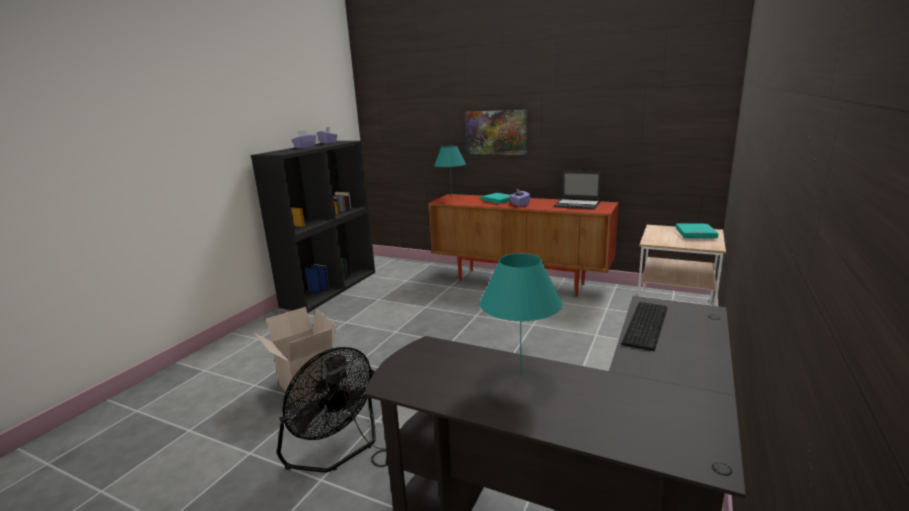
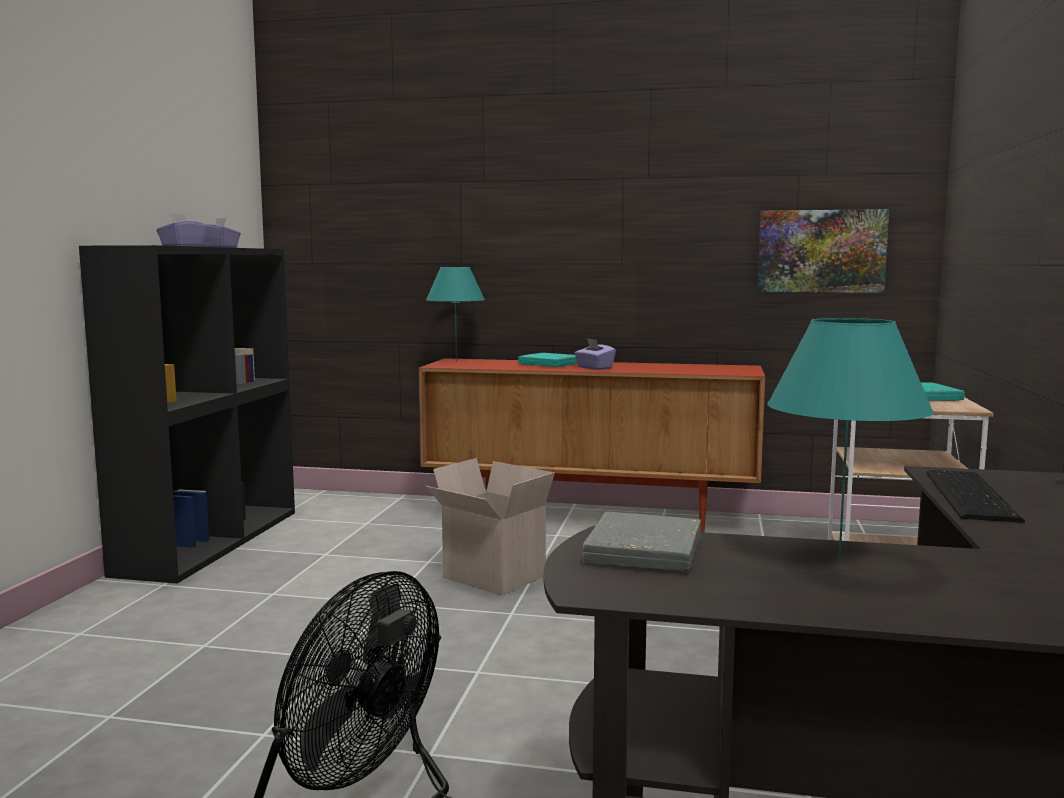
camera: 15 degrees left, 10 degrees down
(306, 386) = (237, 708): cardboard box -> cardboard box (491, 577)
(433, 357) = (643, 551): none -> grey book
(496, 132) = (540, 245): picture -> picture (821, 251)
(578, 204) = (697, 368): laptop -> none

